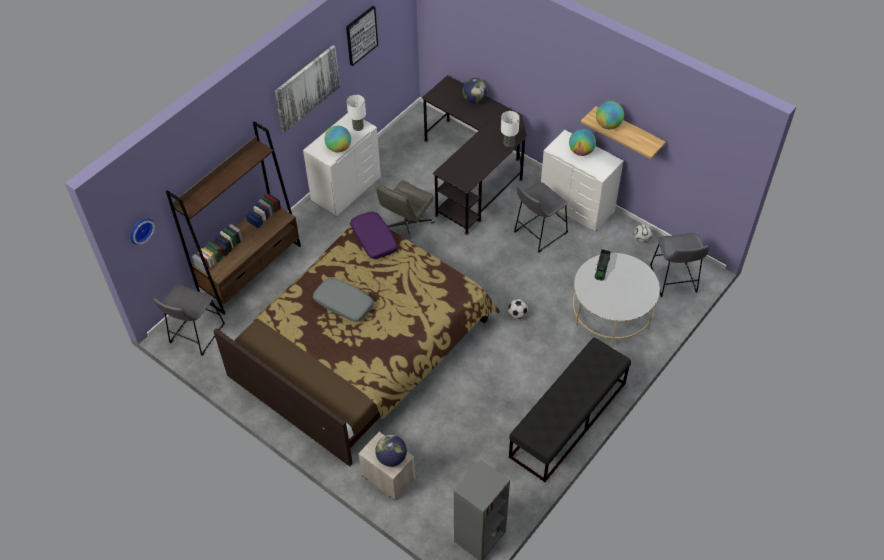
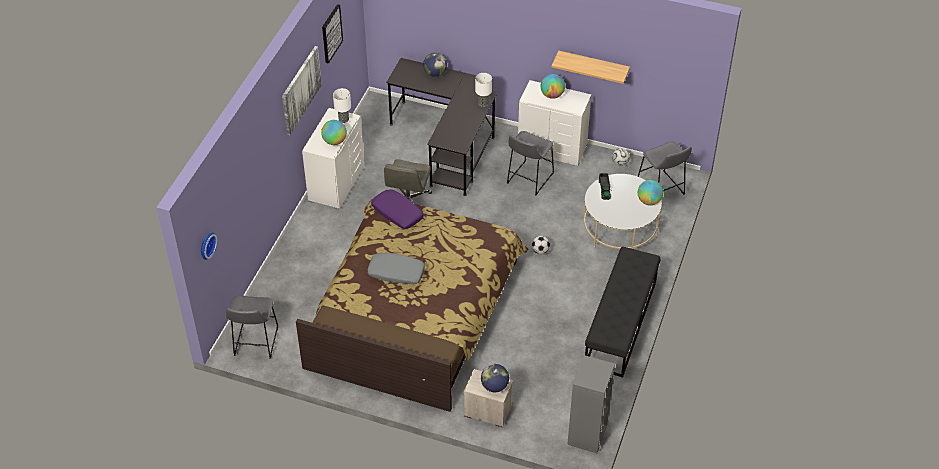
camera: 20 degrees left, 5 degrees down
(251, 270) = (281, 275): brown bookcase -> none
(608, 125) = (576, 64): globe -> globe (649, 201)

